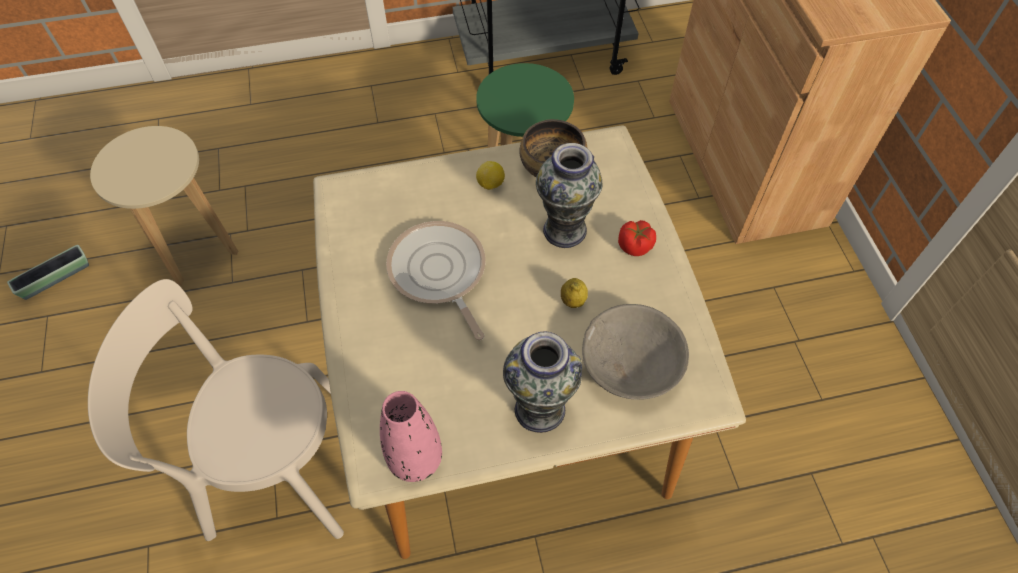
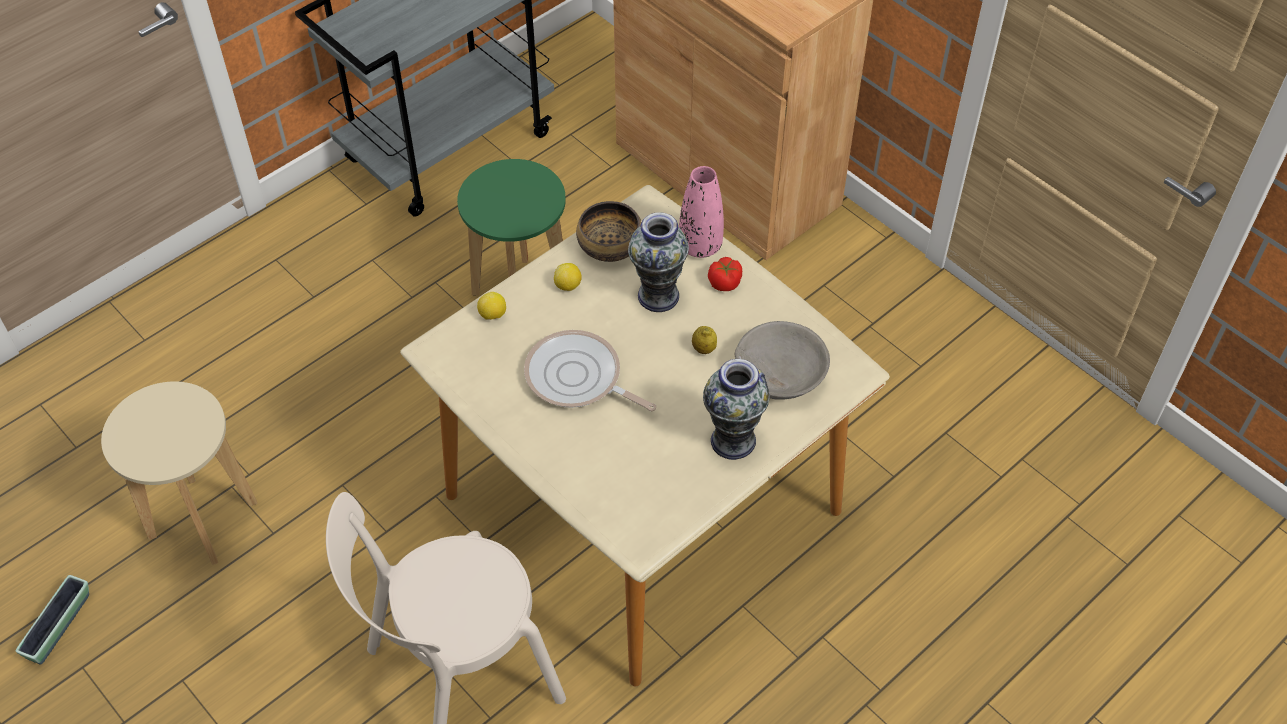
camera: 30 degrees left, 5 degrees down
(408, 181) = (492, 315): none -> lemon
(415, 458) = (662, 522): pink vase -> pink vase (700, 246)

